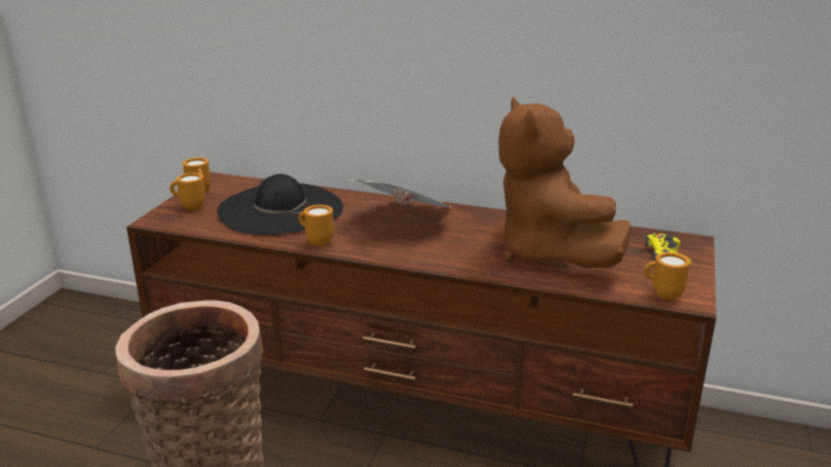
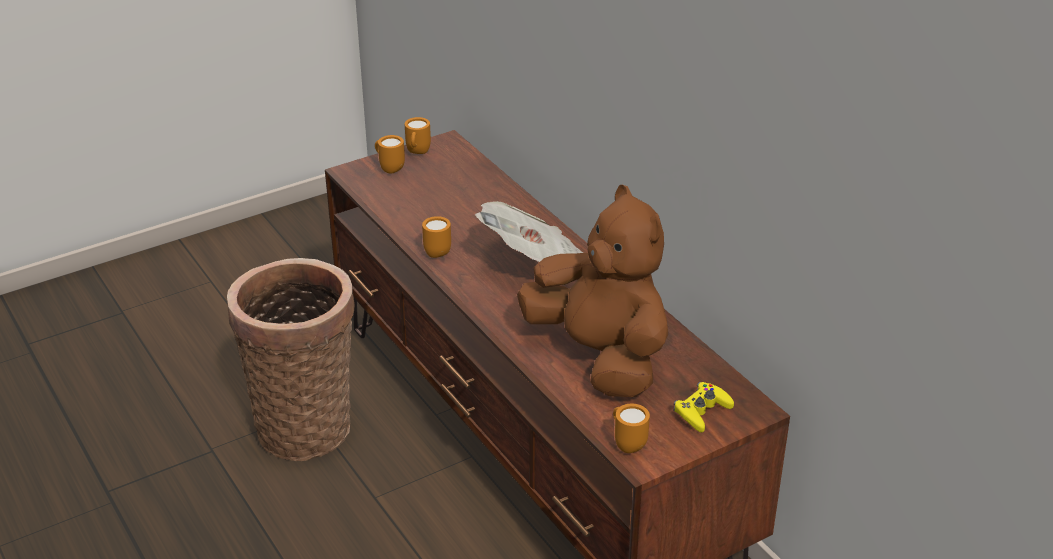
camera: 40 degrees right, 10 degrees up
(280, 209) = (454, 201): black hat -> none
(548, 254) = (600, 356): brown plush toy -> brown plush toy turned 120 degrees clockwise

